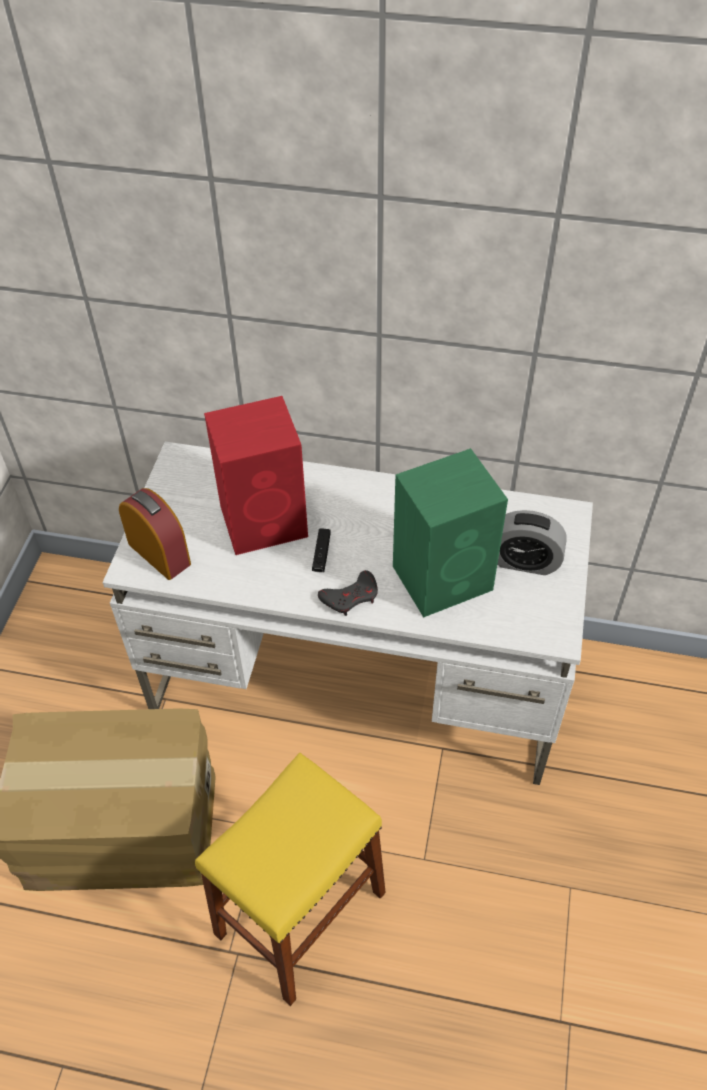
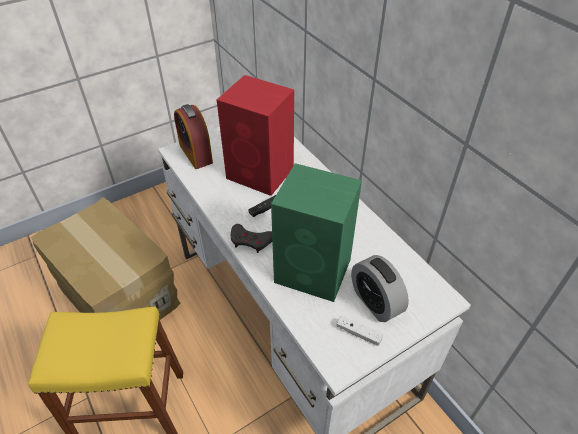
camera: 45 degrees right, 5 degrees down
(159, 553) = (196, 154): alarm clock -> alarm clock turned 150 degrees clockwise
(543, 599) = (358, 333): none -> white game controller

